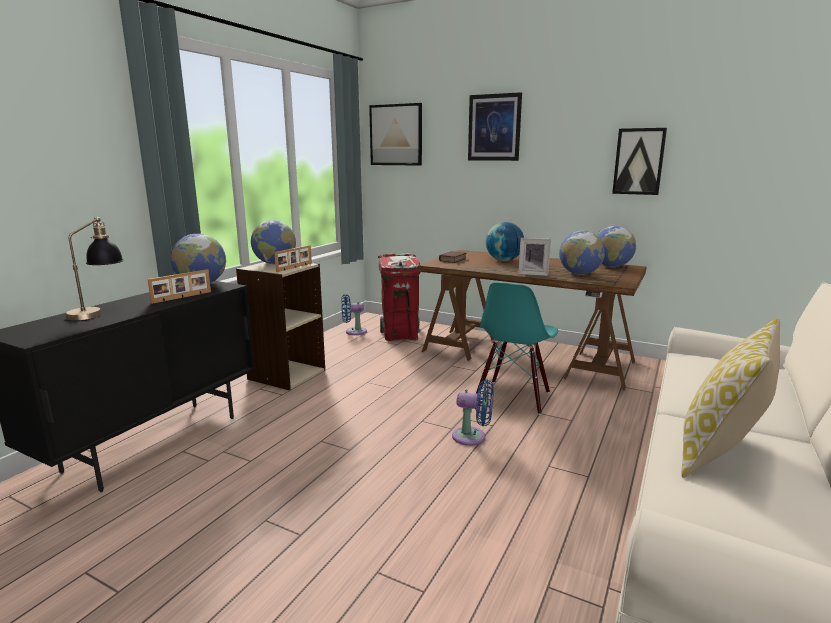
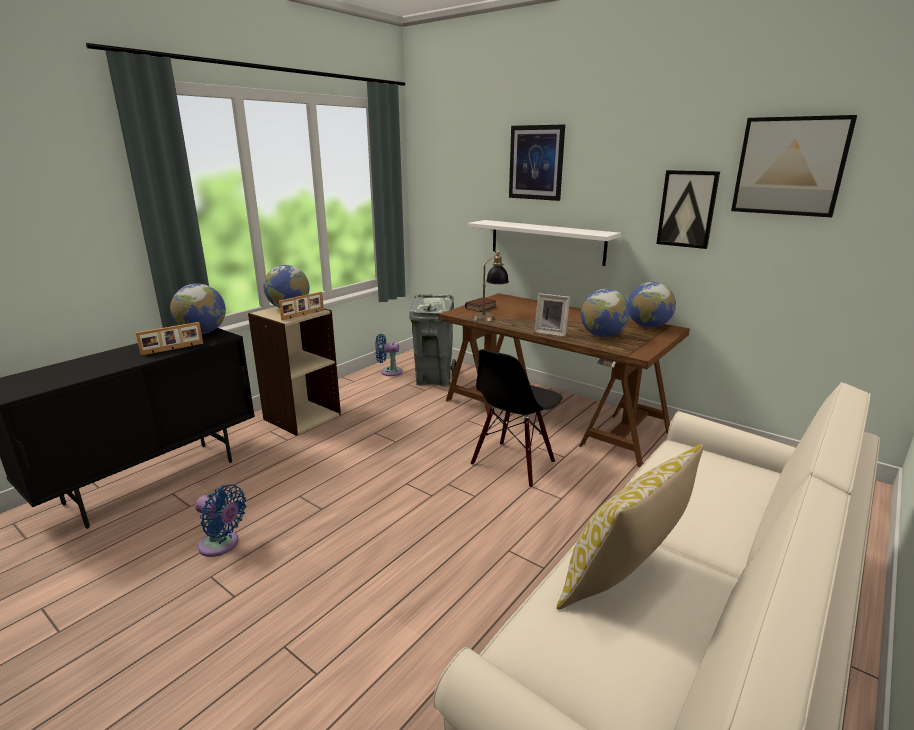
camera: 10 degrees right, 5 degrees up
(99, 312) = (89, 363): table lamp -> table lamp (490, 316)
(396, 135) = (440, 166): picture -> picture (789, 166)
(400, 335) = (434, 379): red trash can -> grey trash can
(472, 437) = (447, 508): blue fan -> blue fan (222, 545)
(504, 260) = (534, 311): globe -> none
(505, 199) = (546, 242): none -> white shelf
(513, 397) = (513, 464): turquoise chair -> black chair

